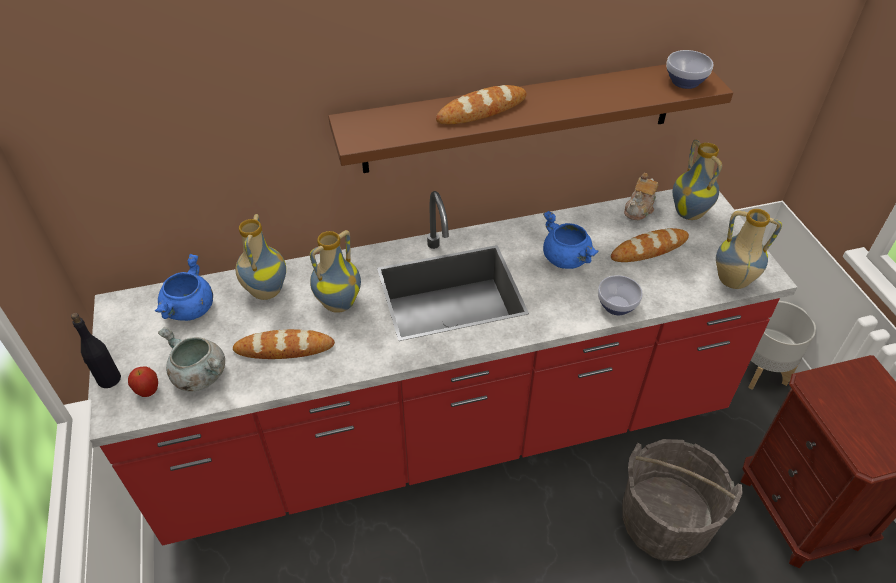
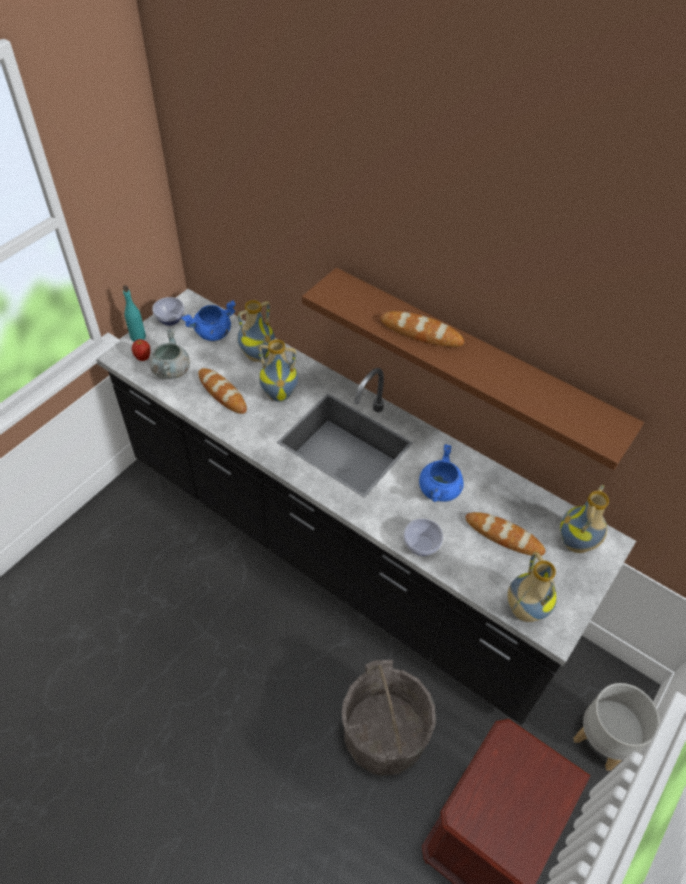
camera: 50 degrees right, 5 degrees up
(109, 379) = (138, 337): black bottle -> turquoise bottle
(448, 433) = (338, 550): red counter -> black counter
(639, 209) = (544, 507): teapot -> none
(686, 82) = (594, 427): bowl -> bowl (170, 320)

